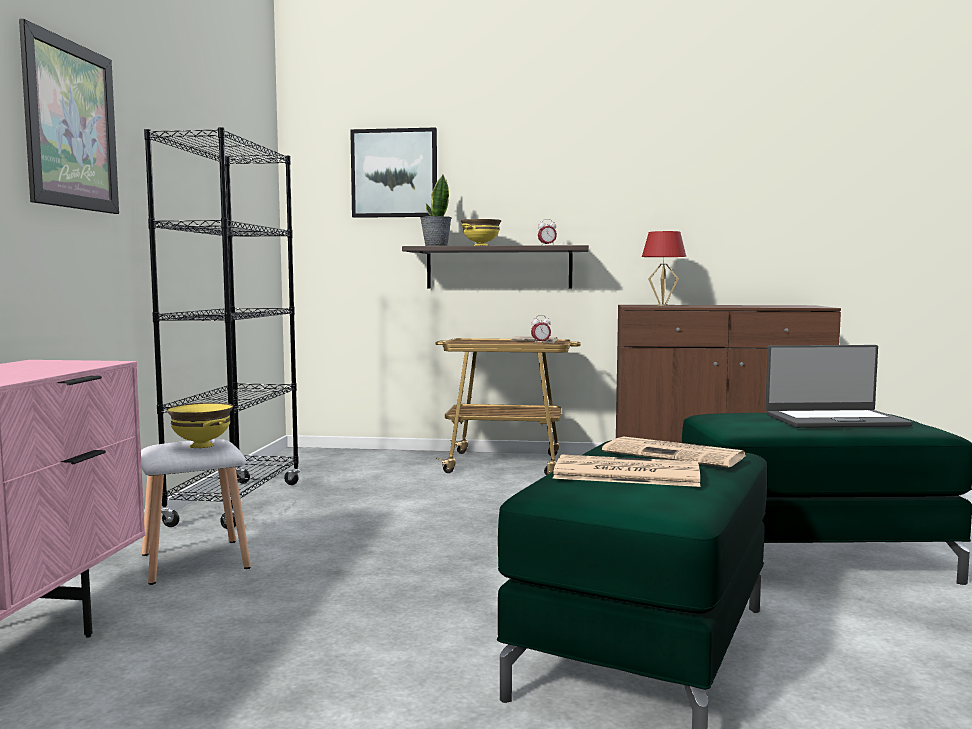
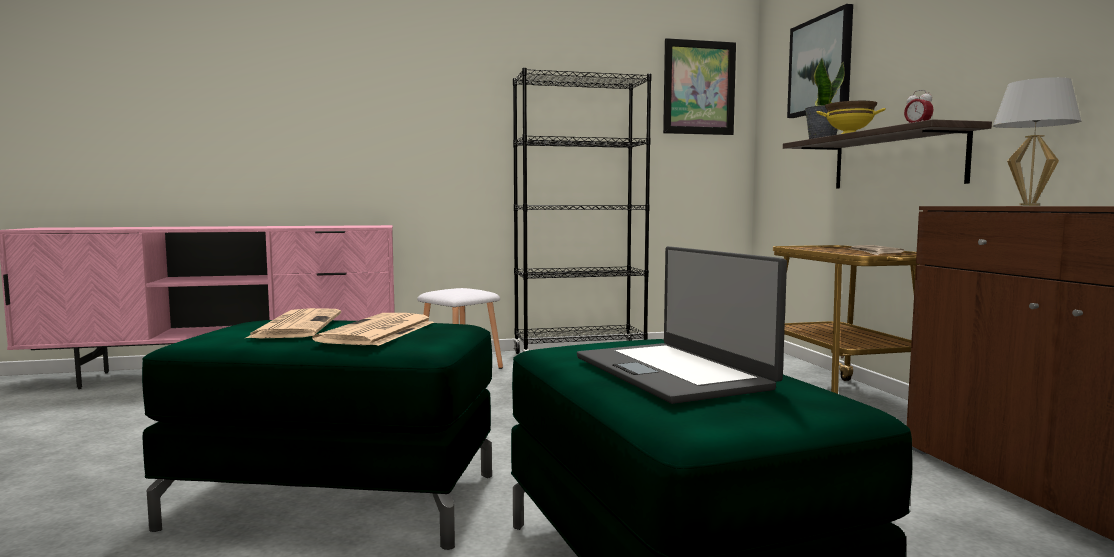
camera: 70 degrees right, 0 degrees up
(71, 125) = (449, 87): picture -> picture (699, 87)
(201, 446) = (456, 290): yellow bowl -> none
(540, 343) = (850, 252): alarm clock -> none
(662, 305) = (1029, 205): red table lamp -> white table lamp

